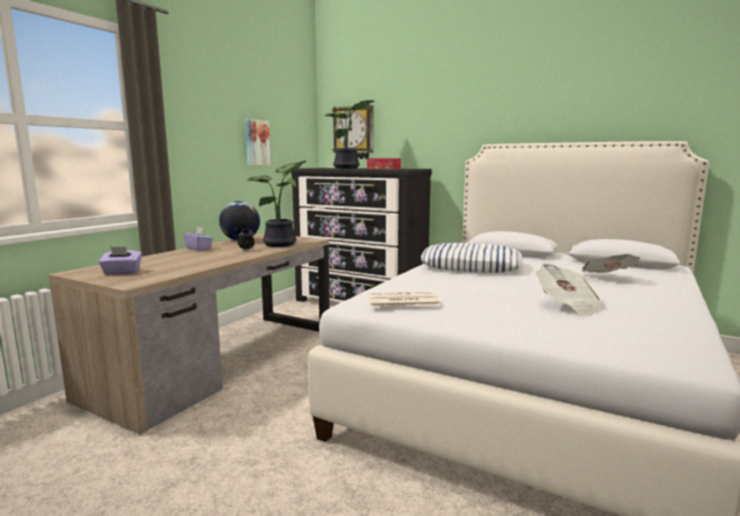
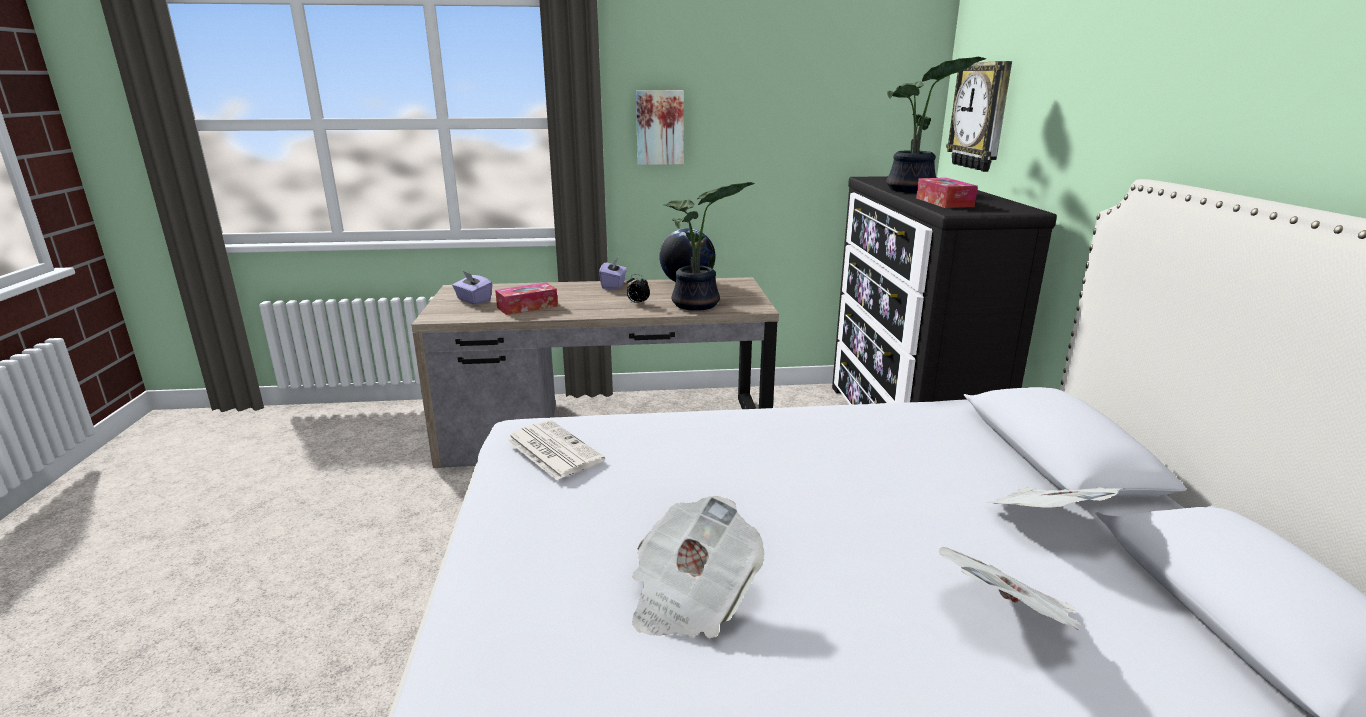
camera: 55 degrees right, 10 degrees up
(181, 265) = (527, 307): none -> tissue box
(256, 142) = (781, 134): picture -> picture (660, 127)
(471, 266) = (856, 445): pillow -> none
(555, 263) = (1046, 522): none -> newspaper

